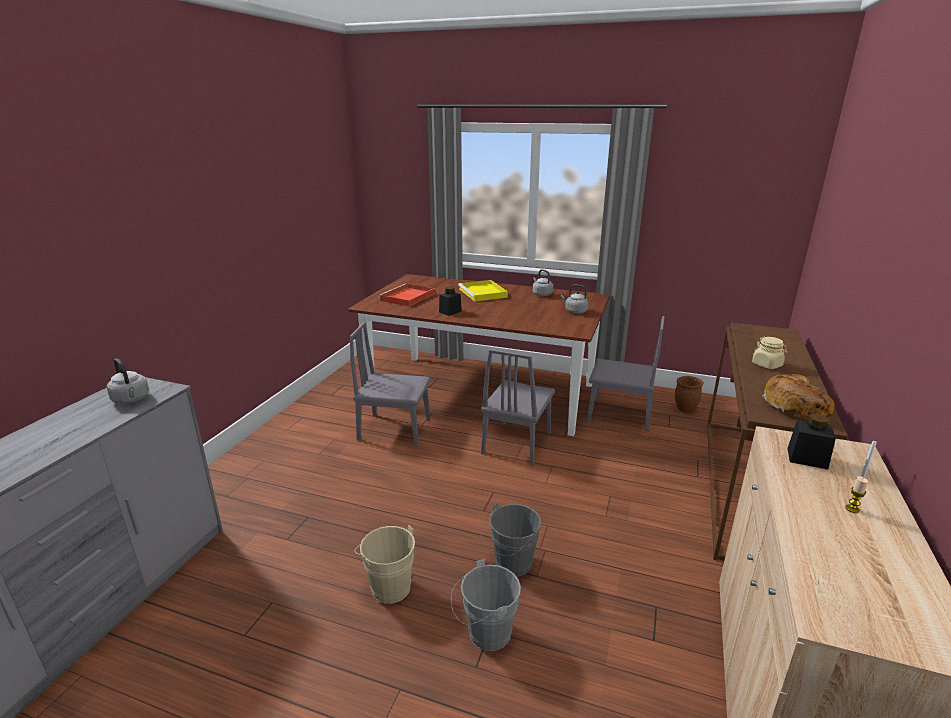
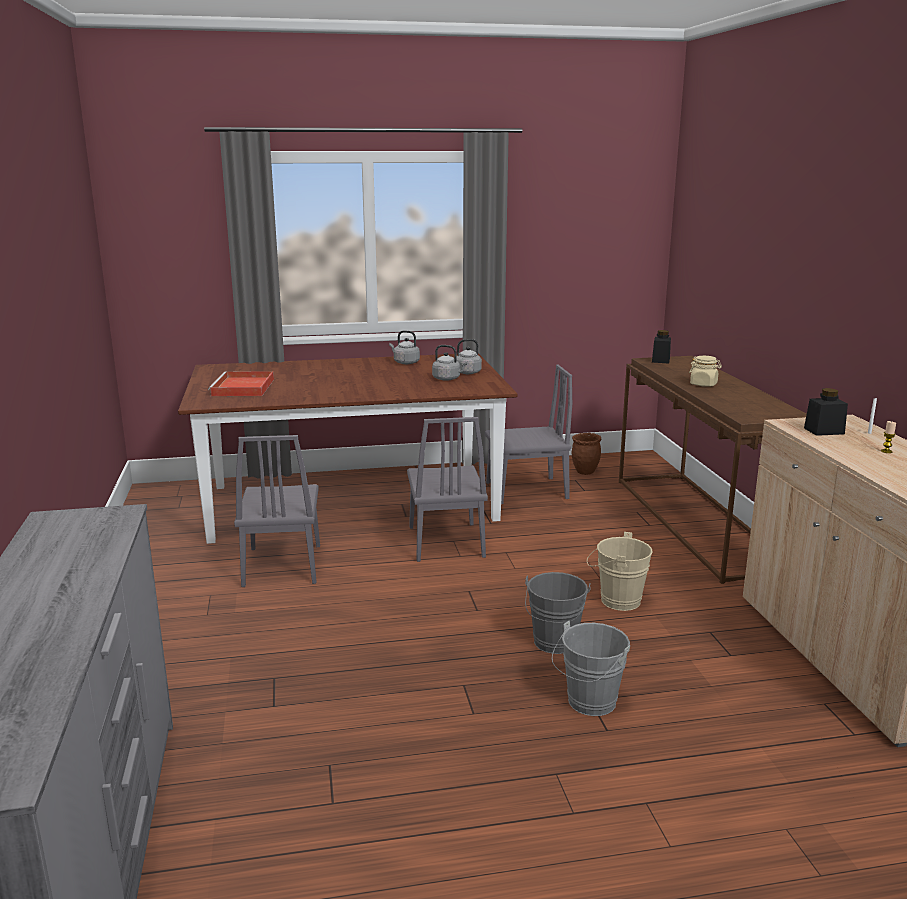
camera: 30 degrees left, 5 degrees down
(131, 399) = (90, 531): grey kettle -> grey kettle (448, 379)
(388, 585) = (448, 703): beige bucket -> beige bucket (616, 600)
(395, 429) = (282, 565): grey chair -> grey chair turned 75 degrees counterclockwise
(450, 312) = (324, 393): black jar -> black jar (660, 360)
(483, 293) = (334, 370): yellow tray -> none
(797, 406) = (762, 408): bread -> none

